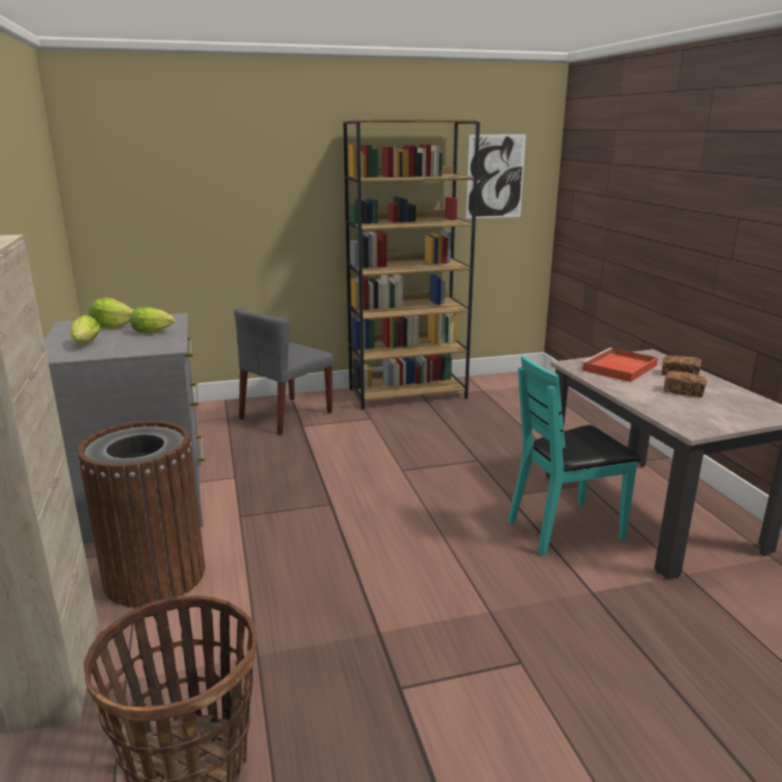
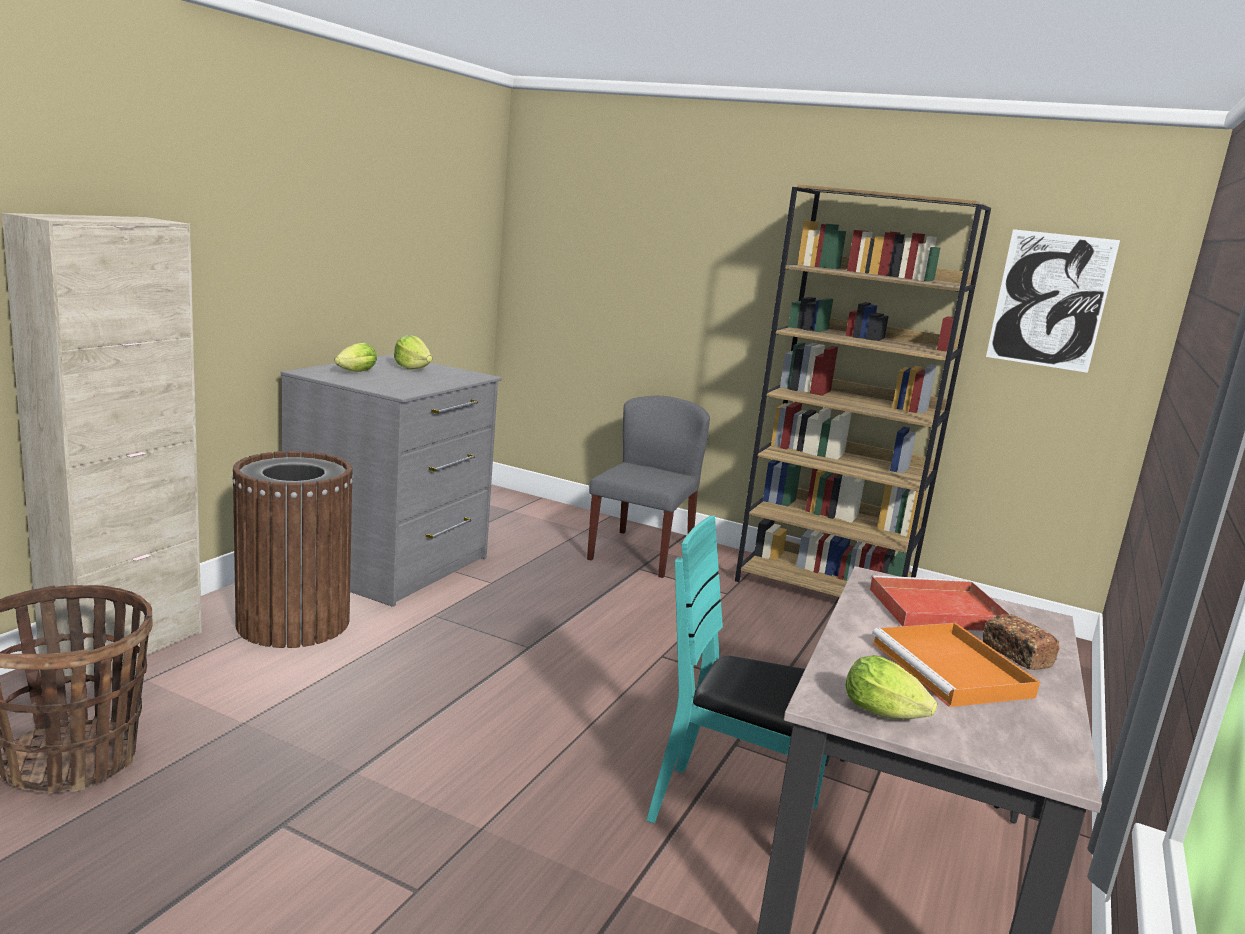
camera: 40 degrees right, 5 degrees down
(154, 332) = (427, 380): lettuce -> lettuce (887, 715)
(285, 416) = (641, 553): grey chair -> grey chair turned 120 degrees clockwise
(683, 392) = (953, 671): bread -> orange tray

